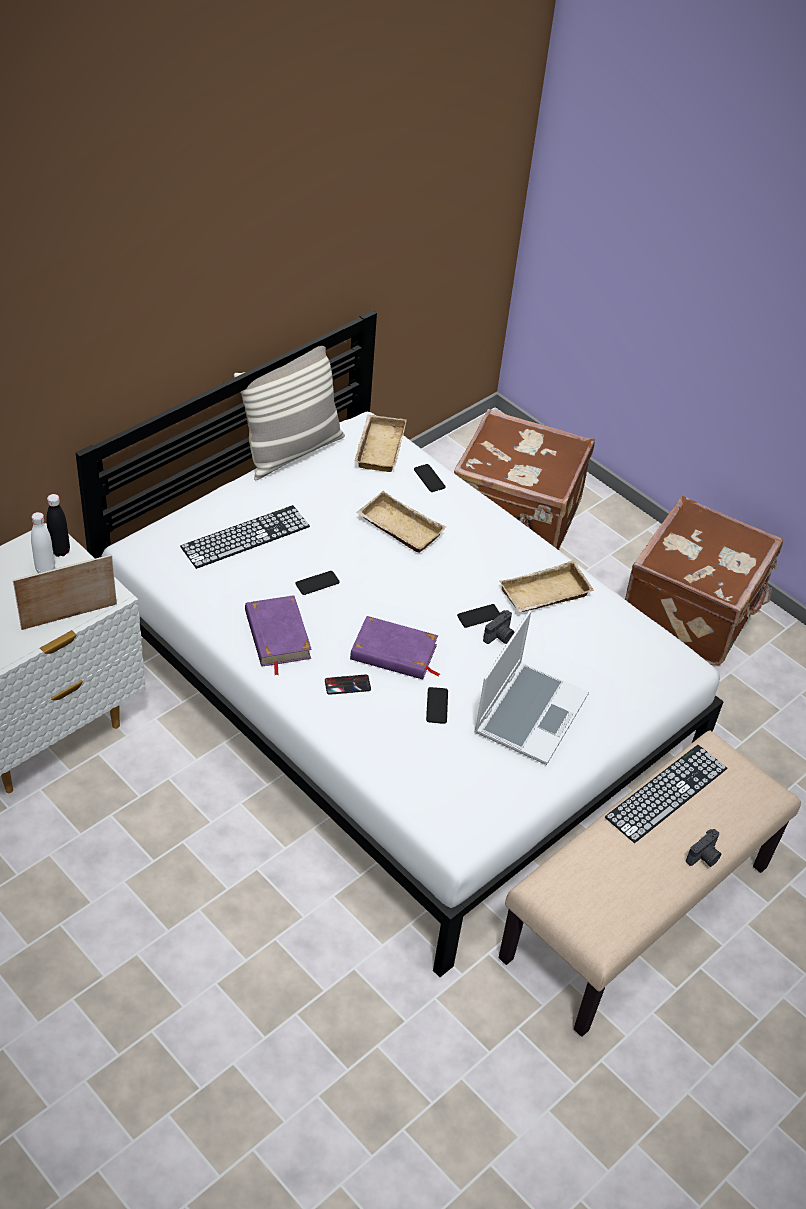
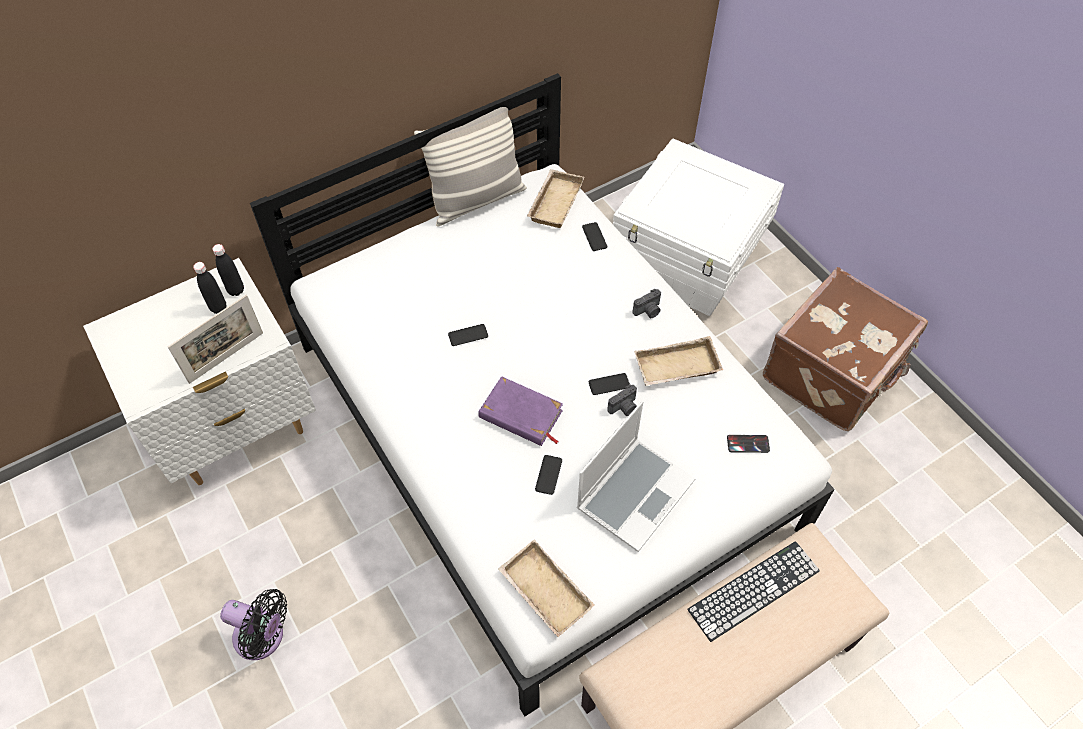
camera: 15 degrees right, 10 degrees up
(45, 569) = (218, 308): white bottle -> black bottle
(69, 616) = (226, 357): picture frame -> picture frame turned 150 degrees clockwise
(126, 938) = (263, 637): none -> black fan
(245, 536) = (415, 282): keyboard -> none
(277, 635) = (419, 385): purple book -> none
(347, 685) = (471, 443): phone -> phone (748, 444)
(398, 528) = (553, 286): beige tray -> beige tray (542, 591)
(515, 517) = (687, 264): brown suitcase -> white storage box
(704, 857) = (777, 667): camera -> camera (648, 311)

